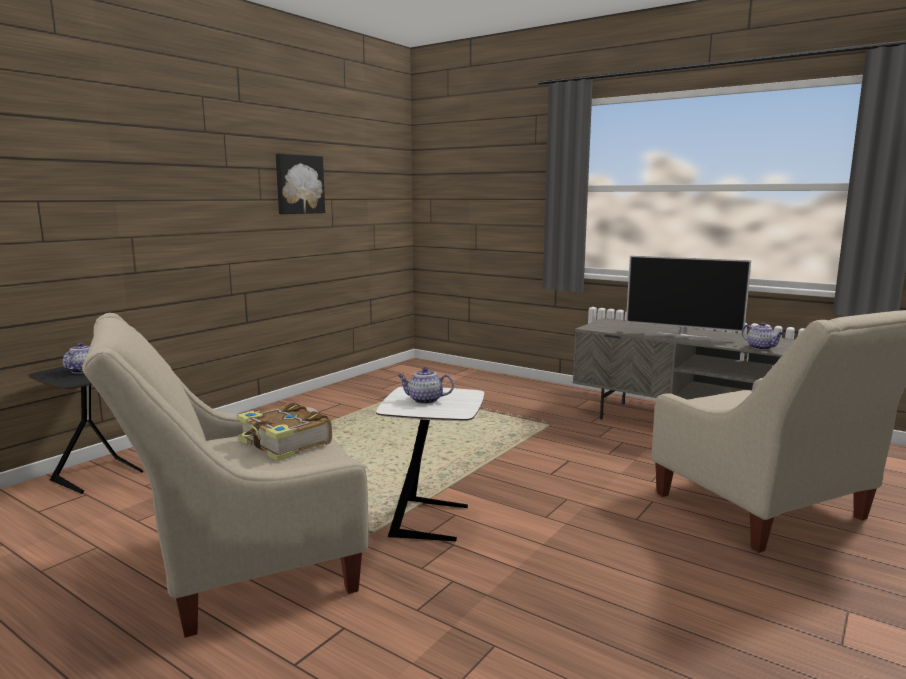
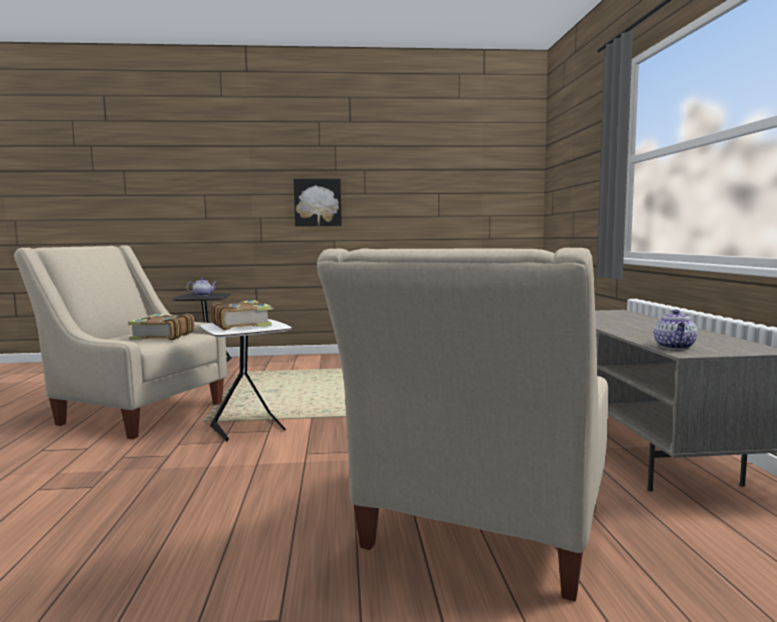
camera: 50 degrees right, 5 degrees down
(299, 184) = (402, 181): picture -> picture (317, 202)
(424, 400) = (242, 325): teapot -> book
(682, 335) = (634, 327): television -> none

